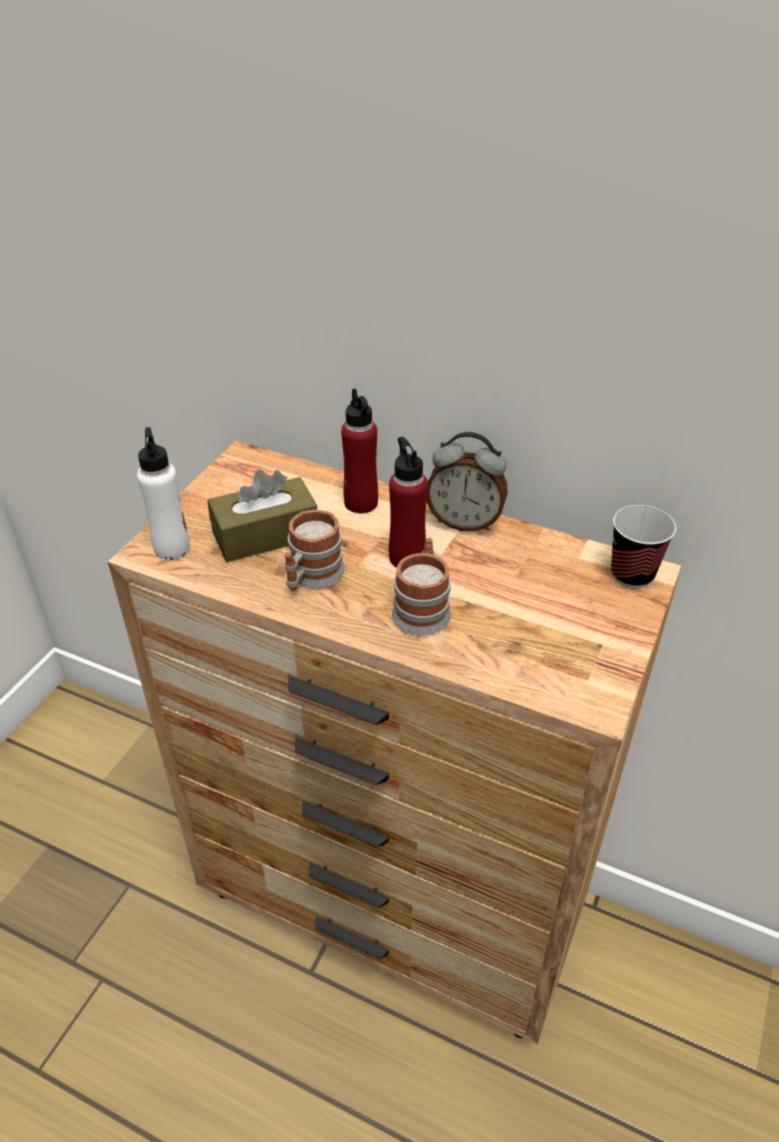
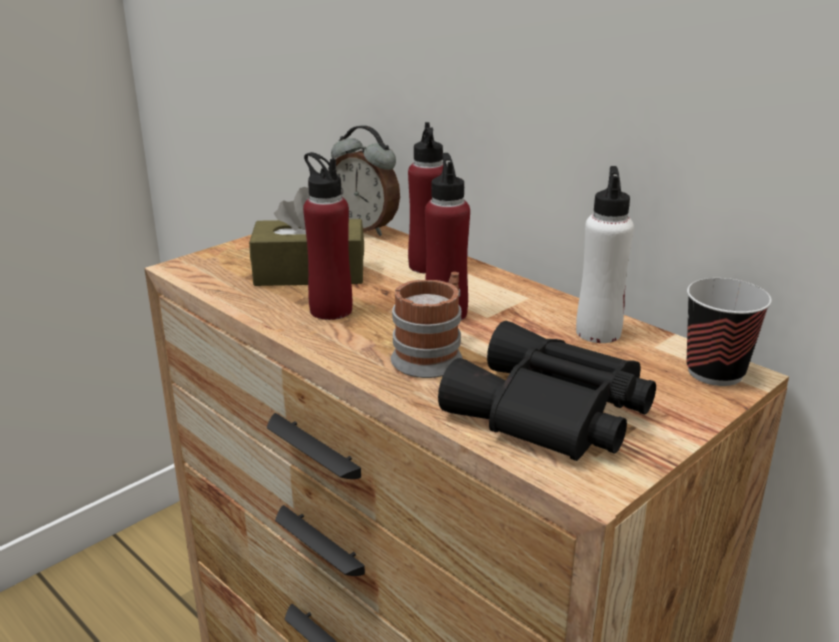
camera: 20 degrees right, 15 degrees down
(172, 548) = (211, 268): white bottle -> white bottle (598, 332)
(311, 576) = (331, 310): mug -> red bottle
(464, 522) = (532, 296): alarm clock -> alarm clock (364, 228)
(539, 647) = (550, 414): none -> black binoculars

